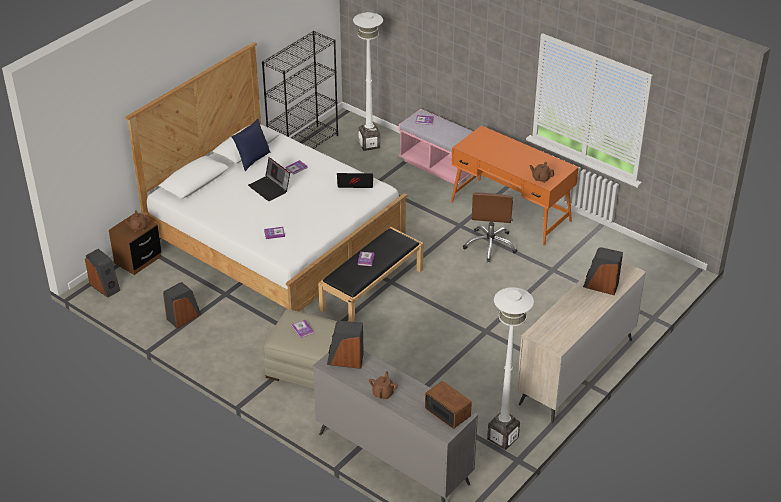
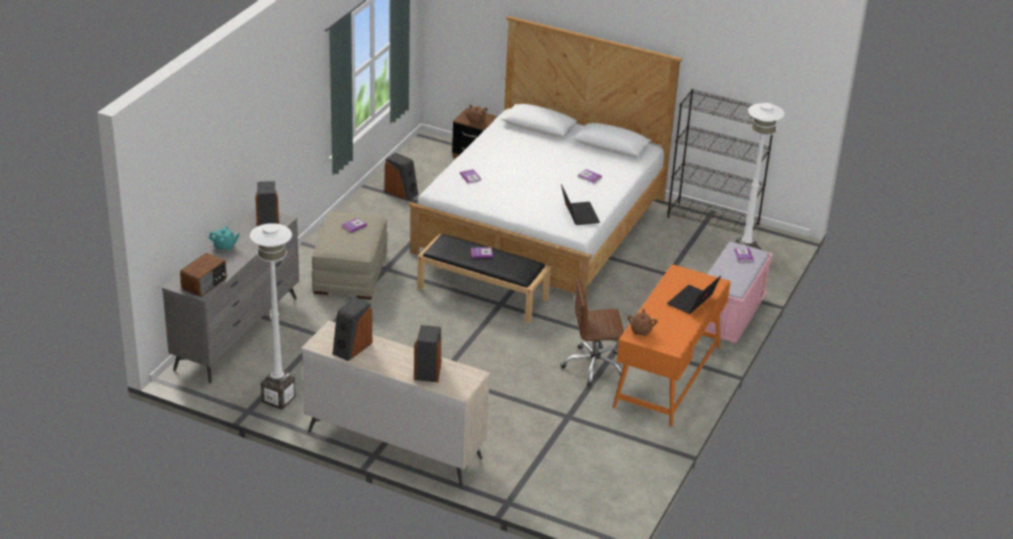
camera: 75 degrees right, 5 degrees down
(105, 287) = (430, 146): speaker -> speaker (352, 348)
(252, 160) = (591, 151): blue pillow -> none
(270, 188) = (545, 166): laptop -> laptop (692, 302)
(383, 393) = (225, 246): brown teapot -> turquoise teapot

